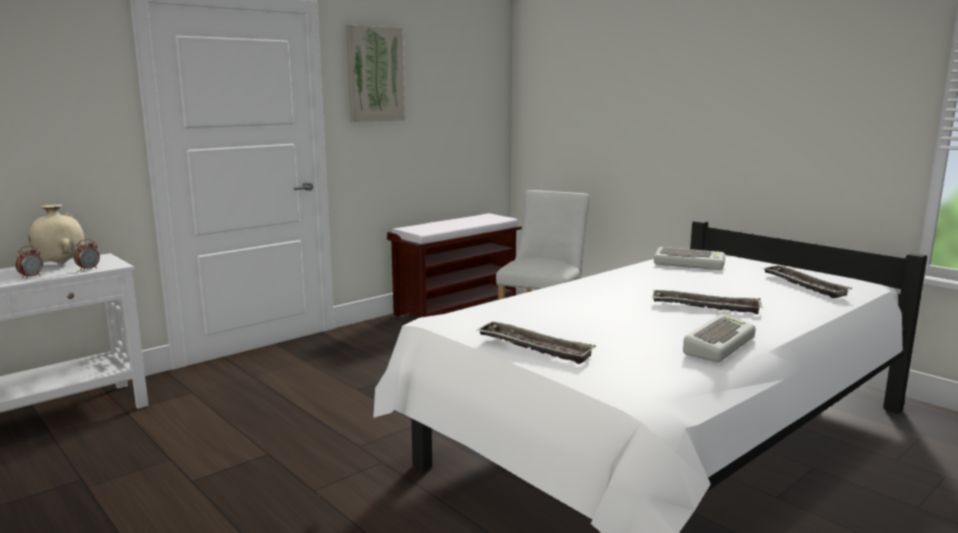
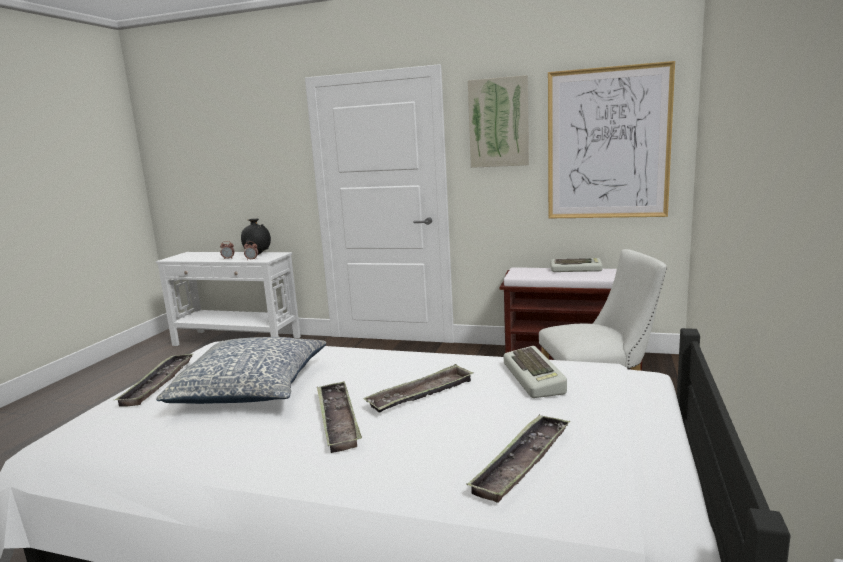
camera: 60 degrees right, 0 degrees up
(60, 264) = (258, 254): beige vase -> black vase
(460, 101) = (607, 144): none -> picture
(606, 320) = (252, 389): none -> pillow
(684, 285) = (421, 394): none -> tray
(717, 345) = (195, 451): keyboard -> keyboard (576, 269)

